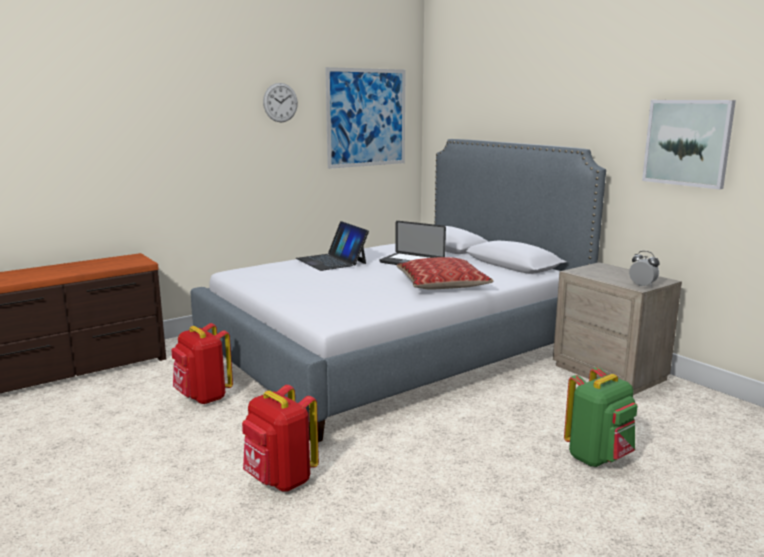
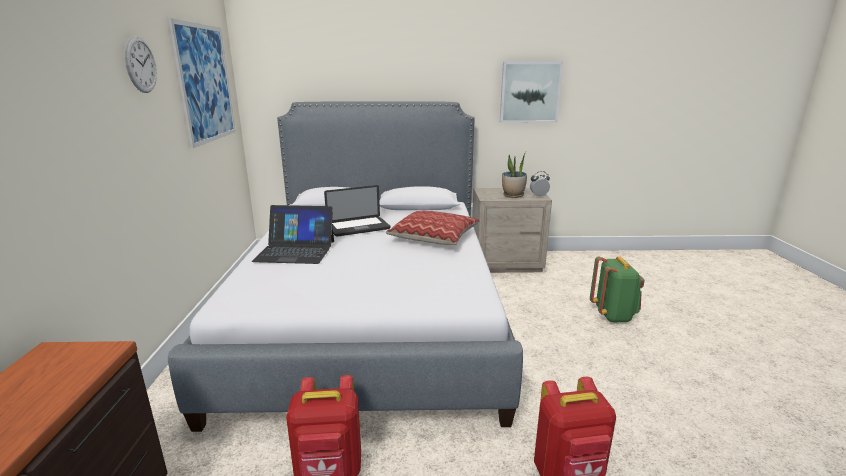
camera: 55 degrees left, 5 degrees up
(613, 277) = (513, 195): none -> potted plant

